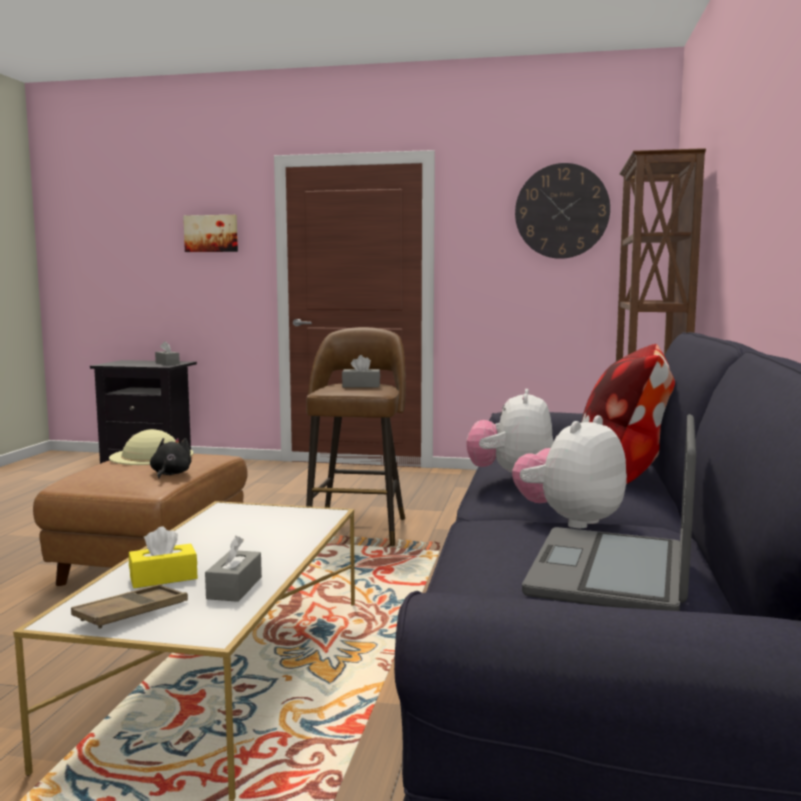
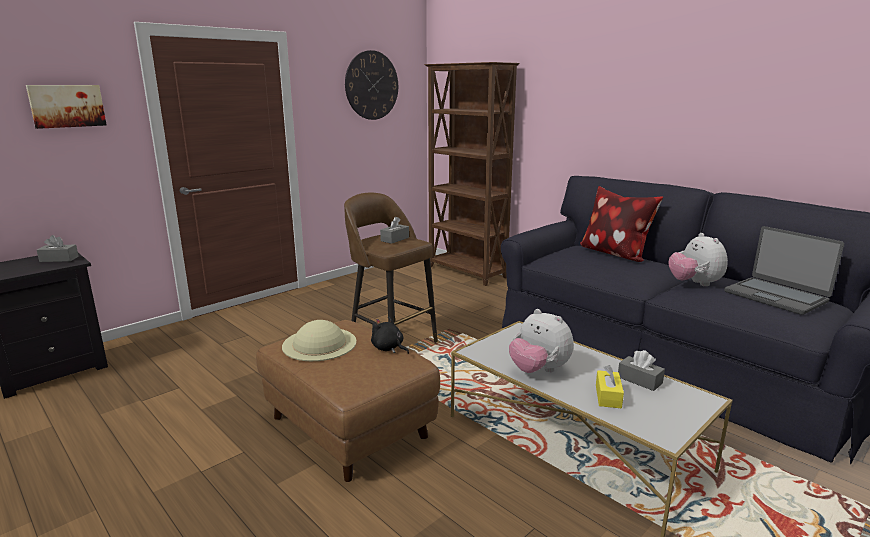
camera: 55 degrees left, 10 degrees up
(131, 613) = (665, 415): brown tray -> none
(511, 477) = (612, 272): plush toy -> plush toy (539, 370)

